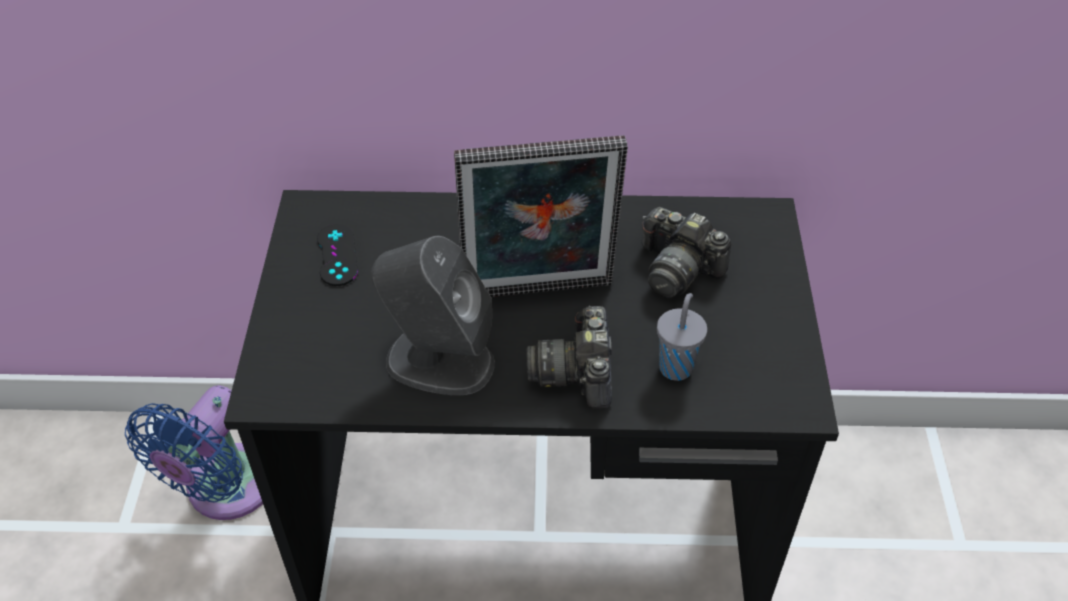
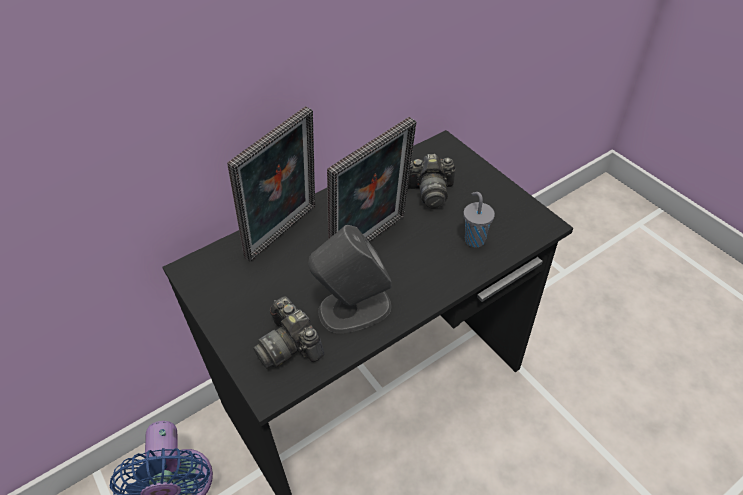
camera: 35 degrees left, 0 degrees up
(337, 255) = (235, 285): black game controller -> none
(447, 225) = (285, 234): none -> picture frame
(577, 373) = (431, 271): camera -> camera (290, 345)

